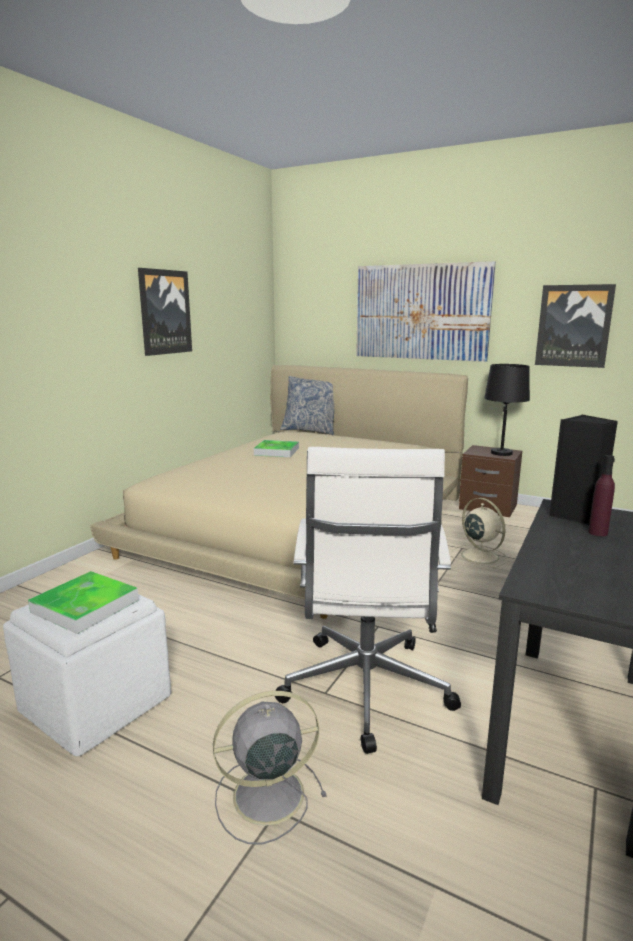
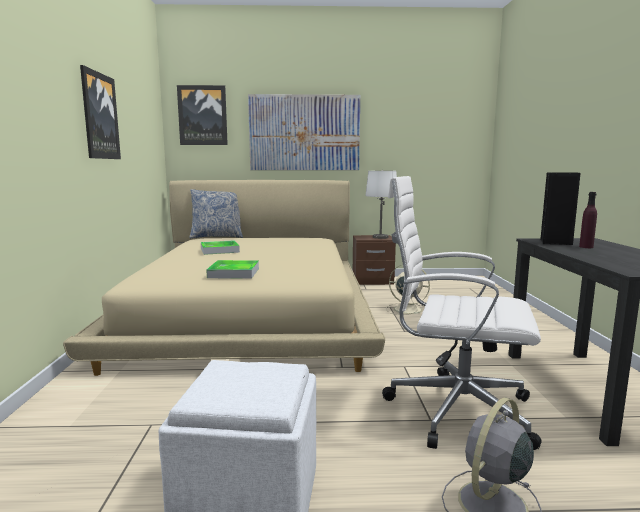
camera: 30 degrees left, 5 degrees down
(85, 606) = (252, 383): tray -> tray (234, 273)
(365, 691) = (454, 409): white office chair -> white office chair turned 135 degrees clockwise
(501, 453) = (380, 237): black table lamp -> white table lamp
(573, 326) = (416, 142): picture -> picture (202, 115)

